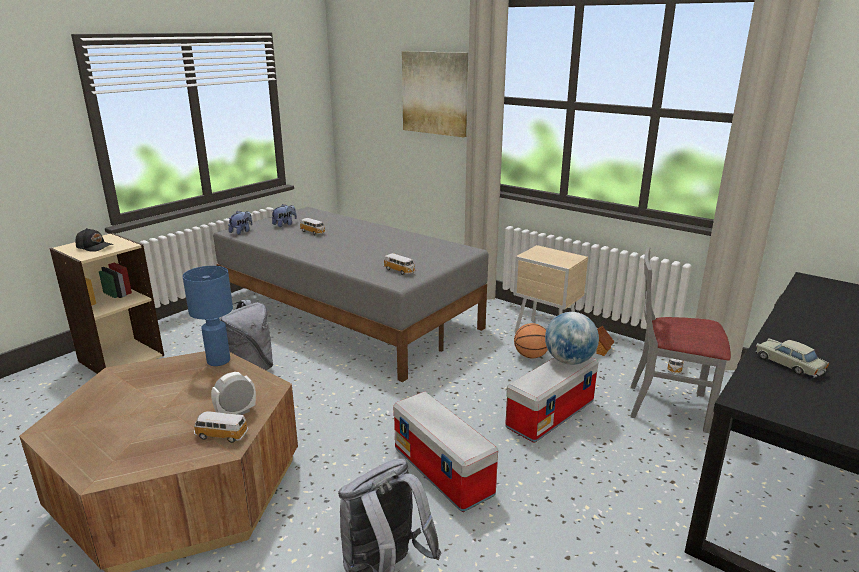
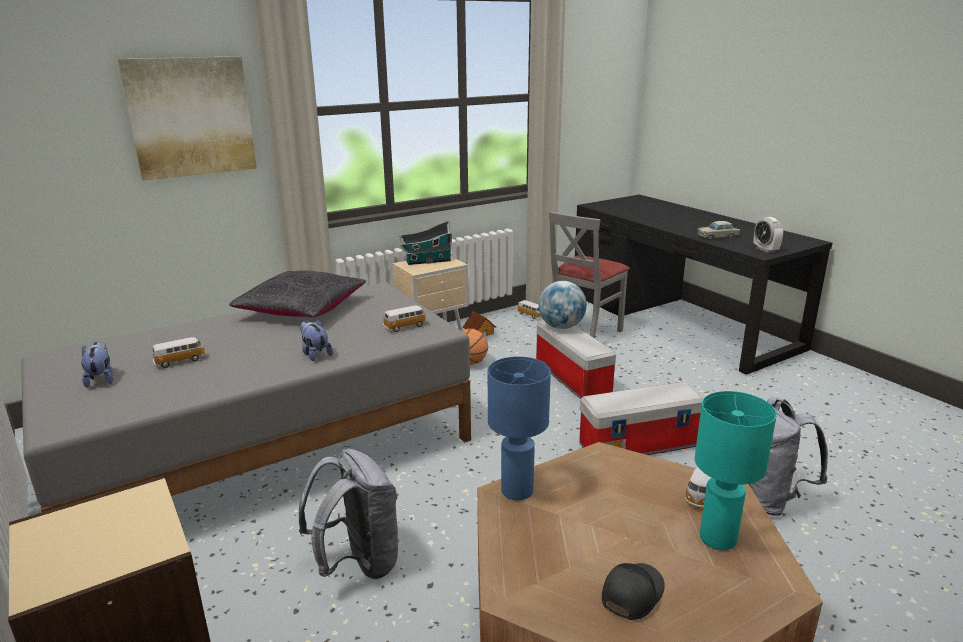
camera: 70 degrees left, 0 degrees up
(95, 246) = (100, 539): black cap -> black cap (631, 594)
(159, 444) = (717, 539): none -> turquoise table lamp
(236, 413) = (656, 481): alarm clock -> alarm clock (765, 250)
(241, 232) = (75, 419): plush toy -> plush toy (315, 354)
(408, 239) = (302, 309): none -> black pillow
(556, 254) = (426, 261): none -> toy house

